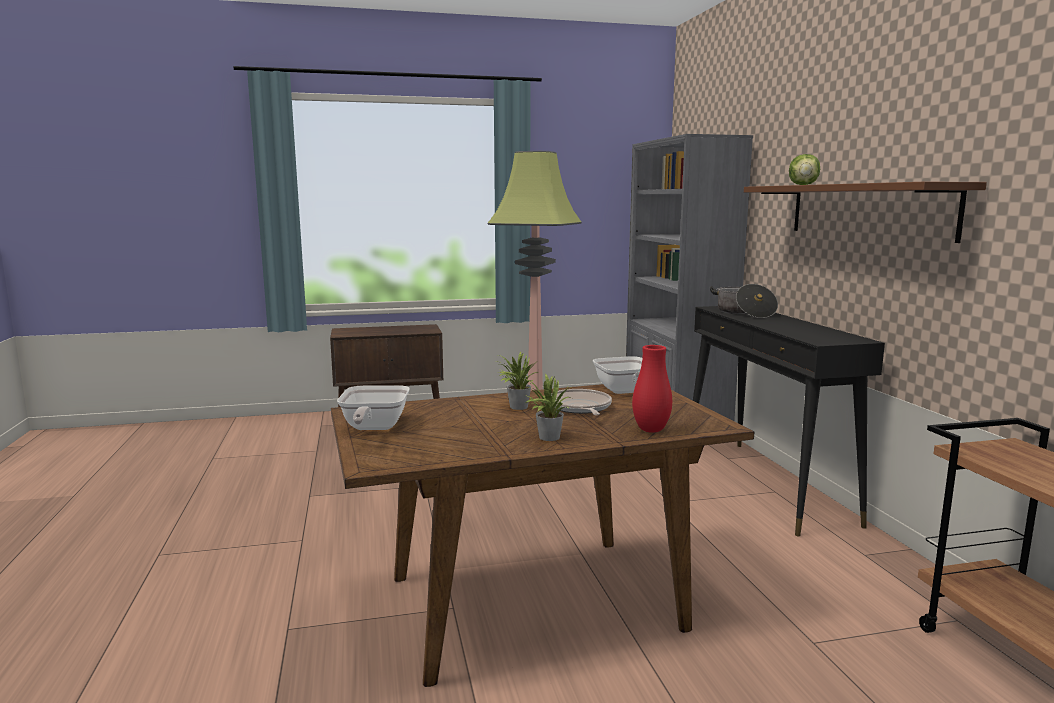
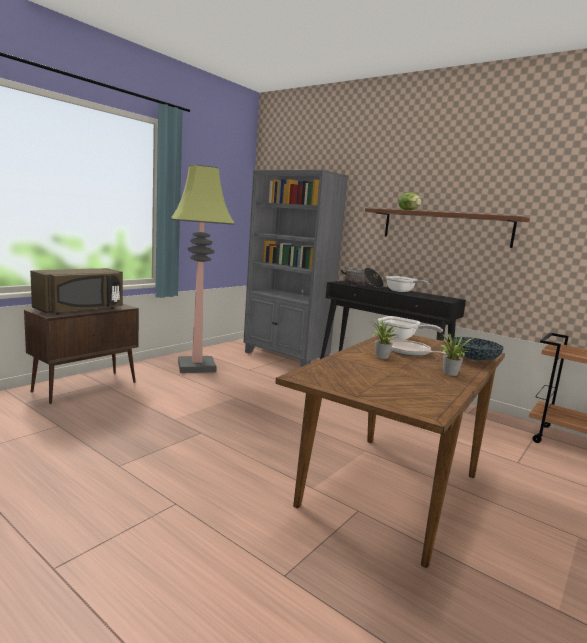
camera: 40 degrees left, 0 degrees up
(373, 428) = (351, 387): frying pan -> frying pan (402, 291)
(380, 331) = (81, 310): none -> brown microwave
(651, 430) = (473, 360): red vase -> bowl

